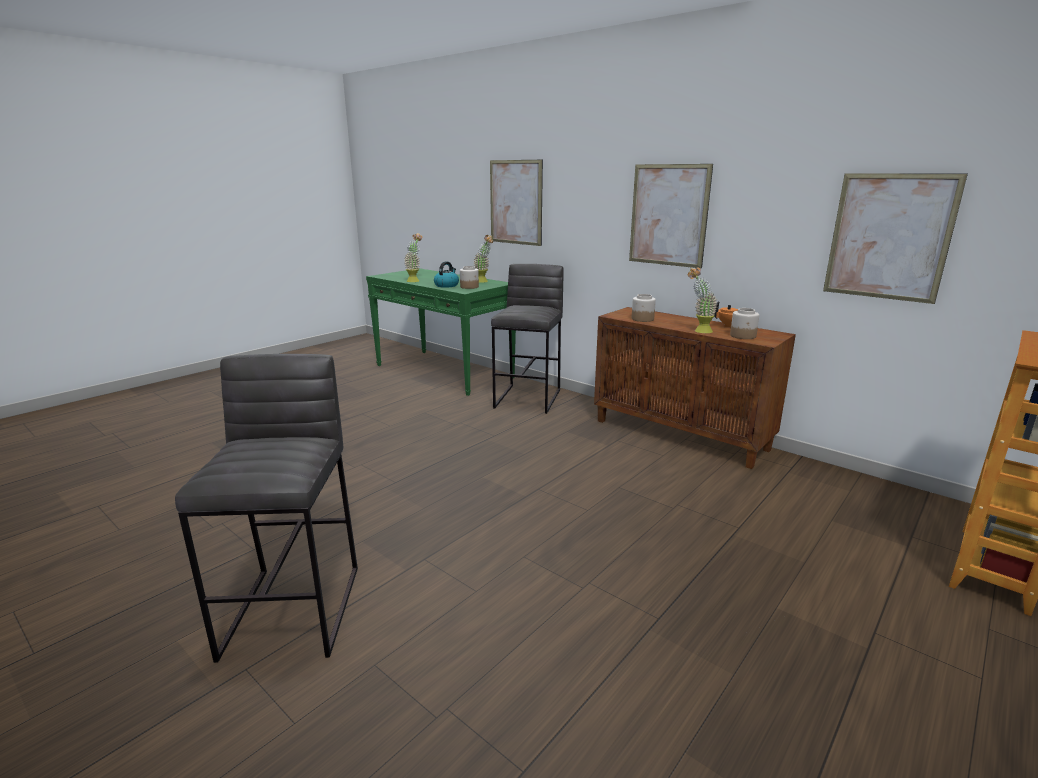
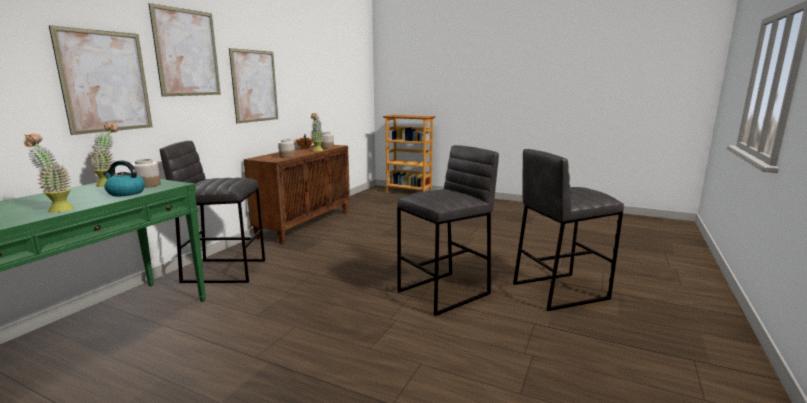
camera: 105 degrees left, 5 degrees down
(383, 504) = (445, 292): none -> grey stool
(889, 237) = (334, 90): picture -> picture (187, 53)

